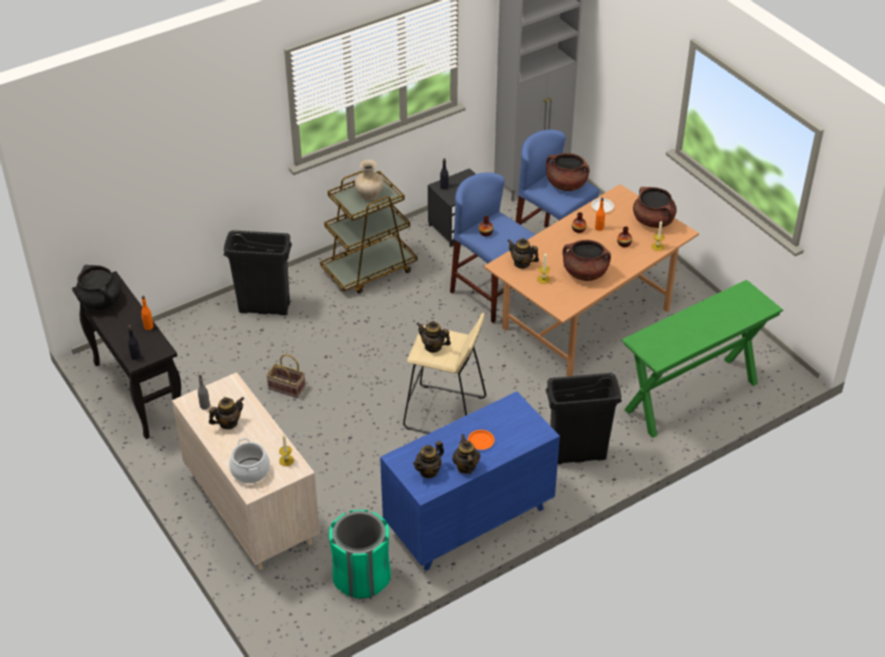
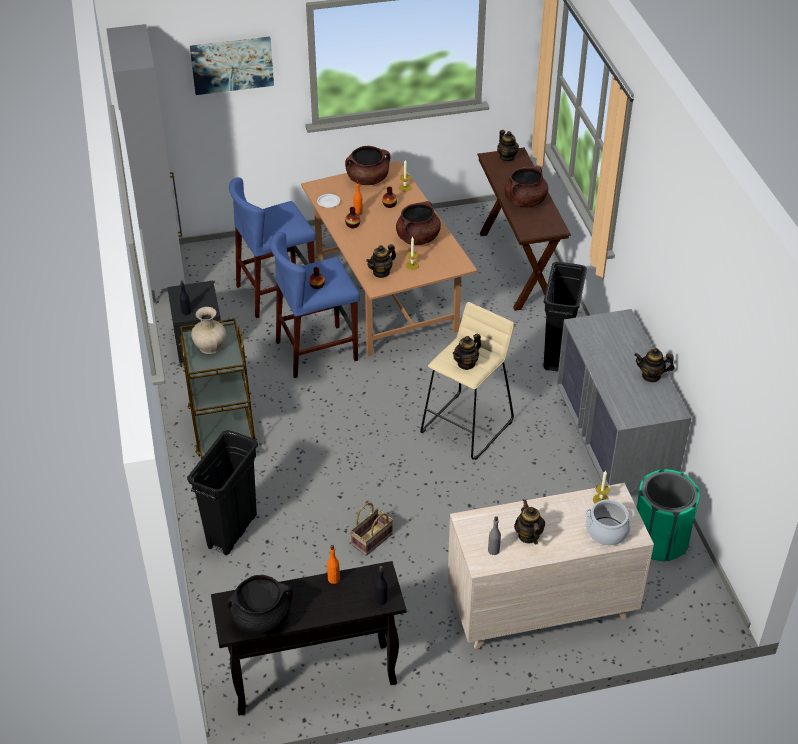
camera: 70 degrees left, 0 degrees up
(429, 471) = (649, 401): teapot -> teapot (507, 157)
(468, 521) = (612, 447): blue dresser -> grey dresser
(481, 441) = (622, 358): orange plate -> none
(566, 185) = (276, 216): brown cooking pot -> brown cooking pot (525, 201)
(636, 52) = (232, 64): none -> picture
(691, 396) = (516, 268): green console table -> brown console table

